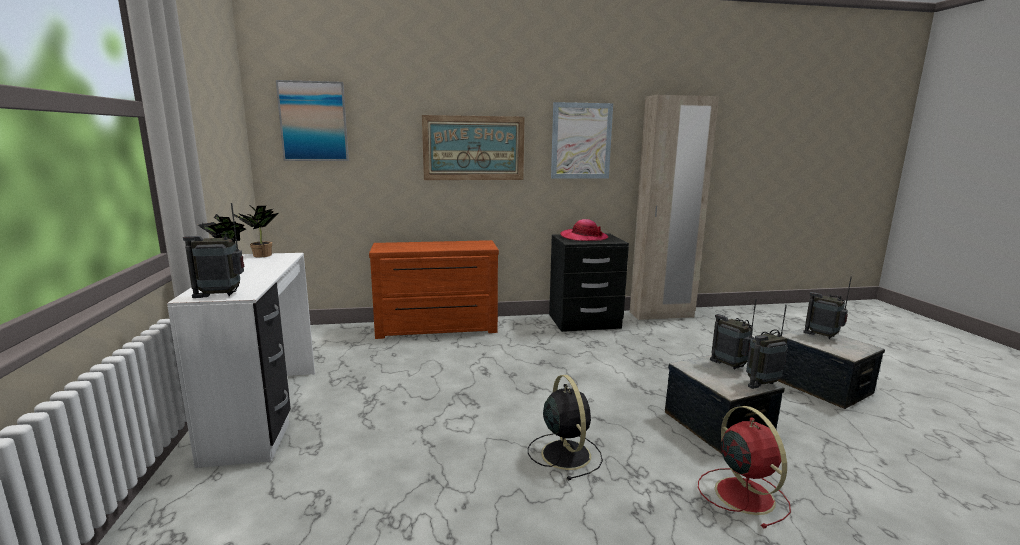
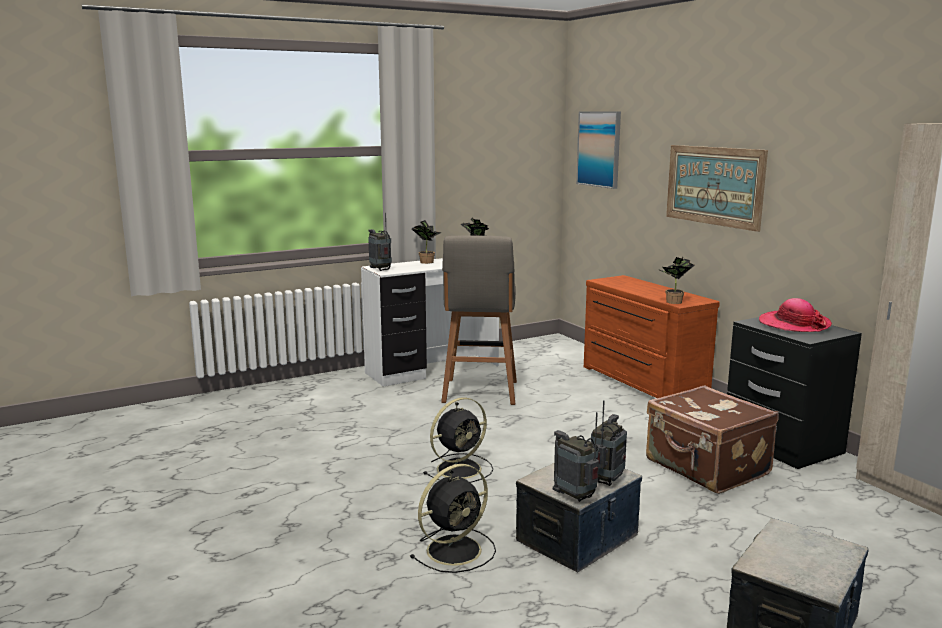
camera: 70 degrees right, 0 degrees up
(377, 400) = (480, 393): none -> grey stool
(483, 247) = (674, 302): none -> potted plant
(581, 141) = (835, 187): picture -> none
(609, 351) = (706, 468): none -> brown suitcase
(742, 493) = (456, 549): red fan -> black fan
(823, 336) = (819, 552): radio -> none

